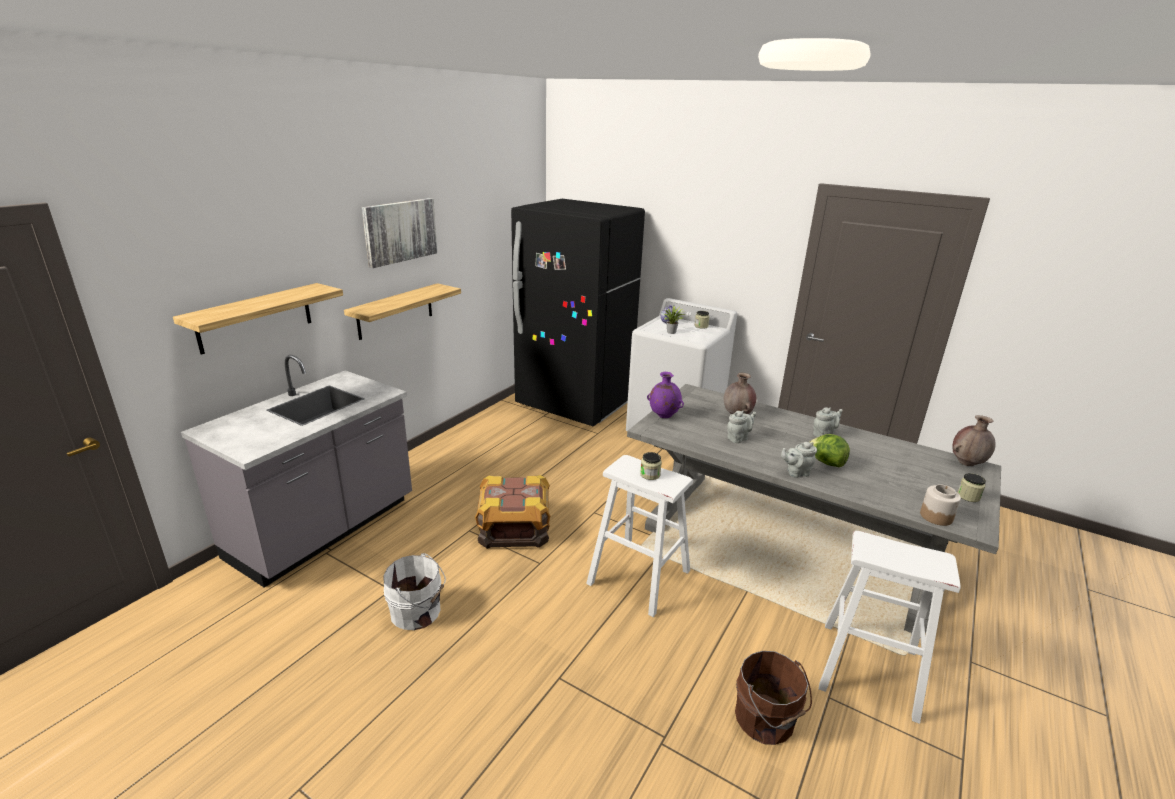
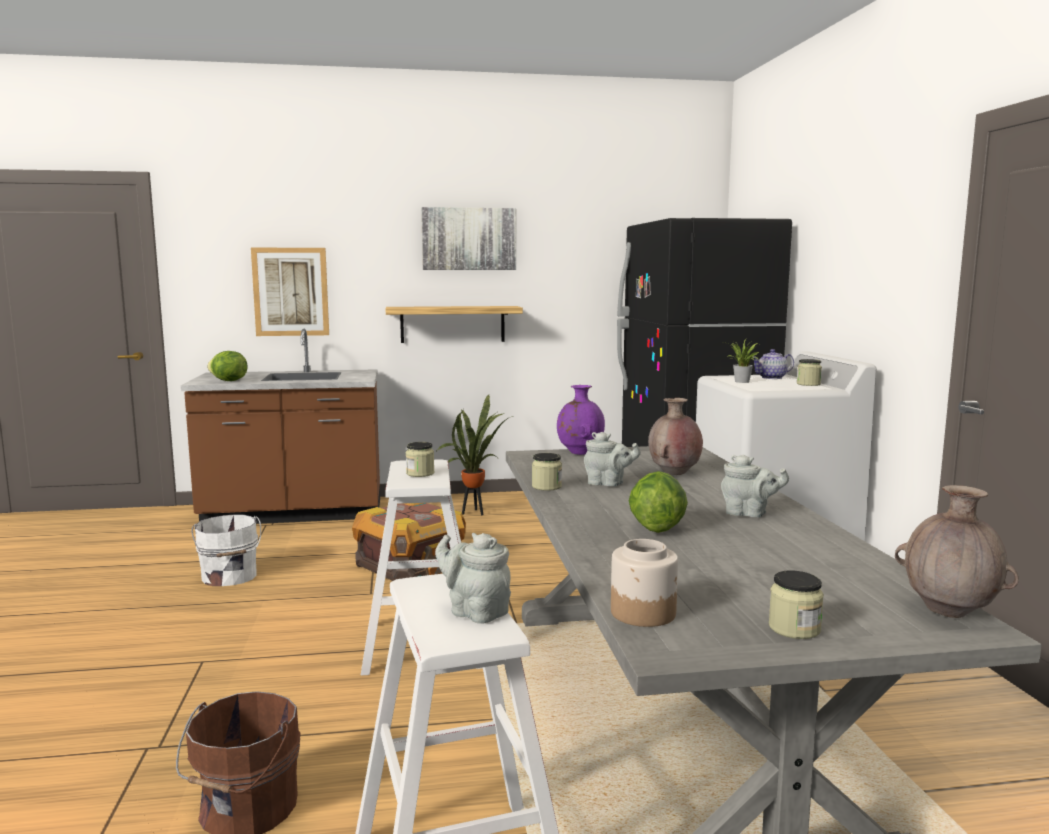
camera: 50 degrees right, 15 degrees down
(255, 317) = (290, 292): shelf -> picture
(272, 438) = (228, 381): none -> lettuce
(324, 530) = (294, 514): grey counter -> brown counter
(461, 462) = (474, 512): none -> potted plant
(725, 454) = (546, 486): none -> jar
(796, 472) = (580, 519): grey teapot -> grey teapot (475, 611)

